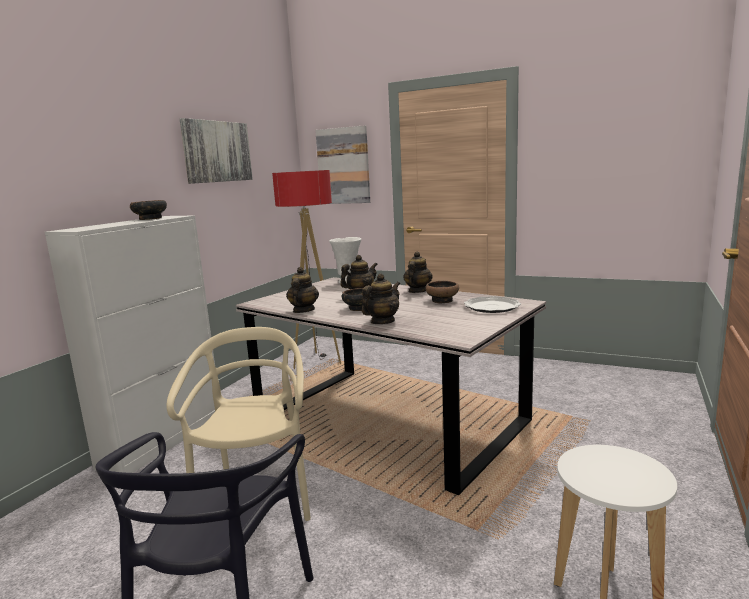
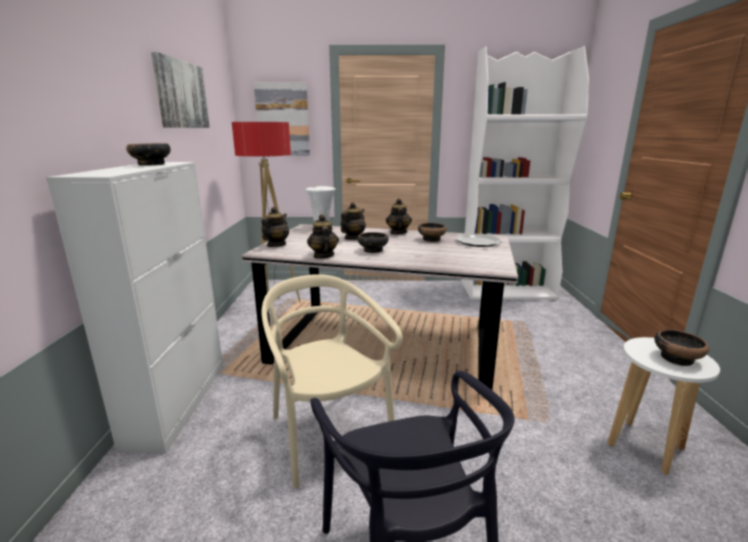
camera: 25 degrees left, 5 degrees up
(382, 322) = (413, 260): teapot -> teapot (276, 245)
(606, 378) = (507, 290): none -> white bookcase
(620, 476) = (677, 358): none -> bowl

